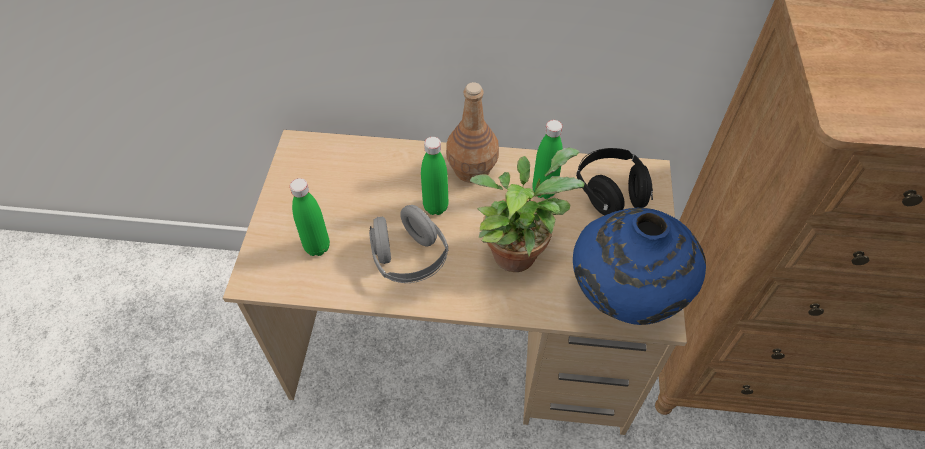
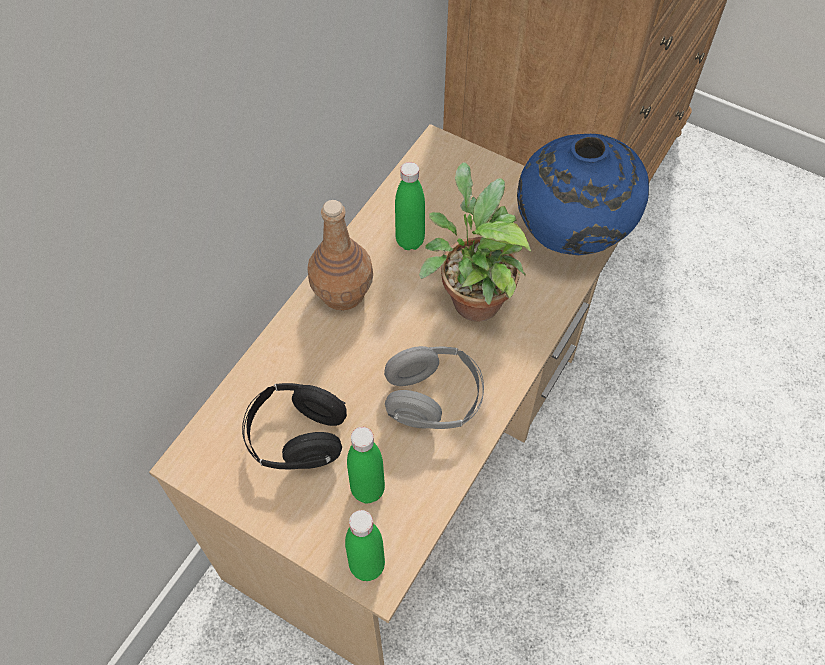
camera: 65 degrees left, 5 degrees up
(435, 207) = (376, 347): green bottle -> green bottle (367, 565)
(610, 192) = (443, 188): black headphones -> black headphones (297, 438)

